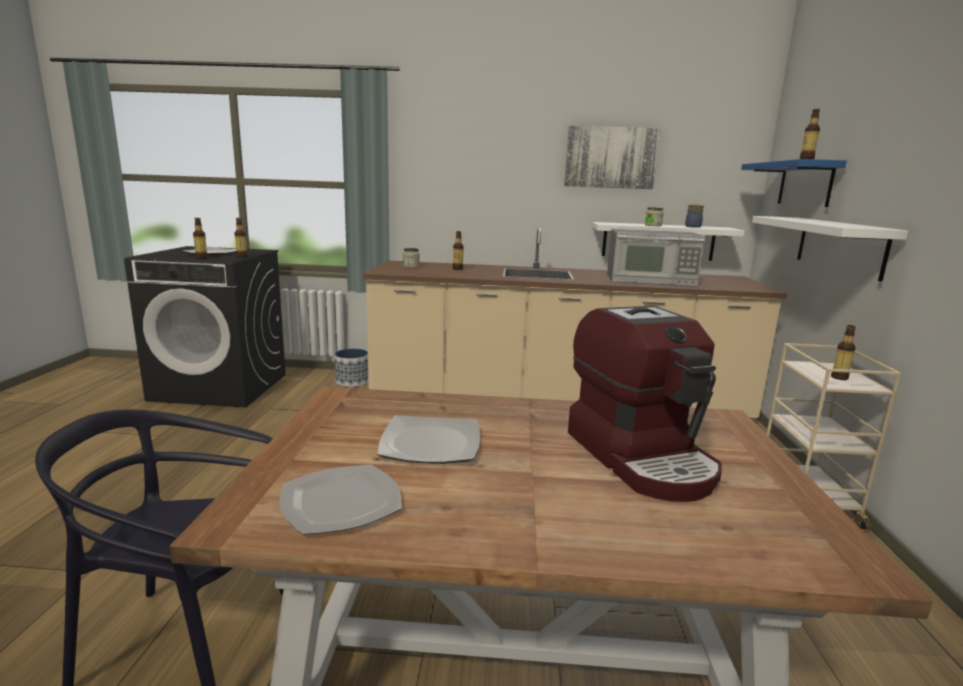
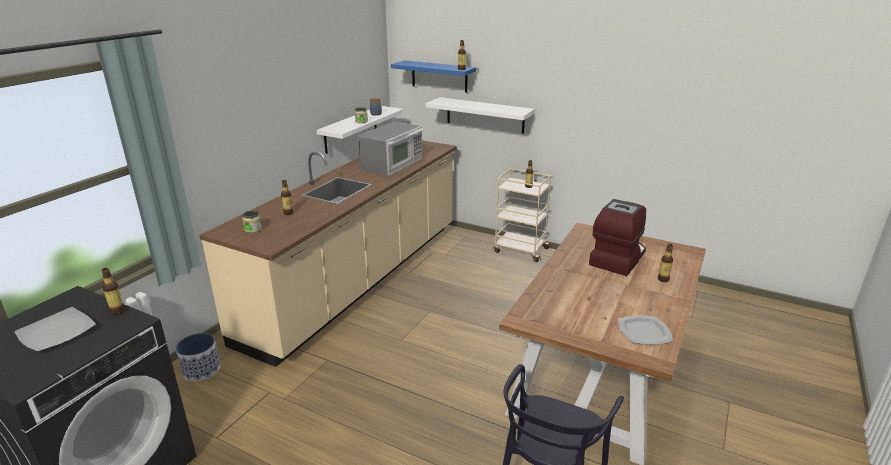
camera: 65 degrees left, 10 degrees up
(201, 258) = (98, 339): bottle -> bottle (663, 279)
(432, 443) = (592, 301): plate -> none
(610, 158) = (317, 75): picture -> none
(642, 457) = (617, 258): coffee machine -> coffee machine turned 60 degrees counterclockwise

